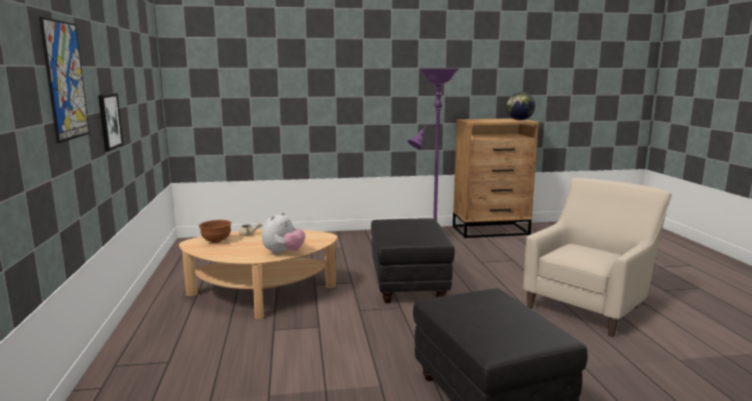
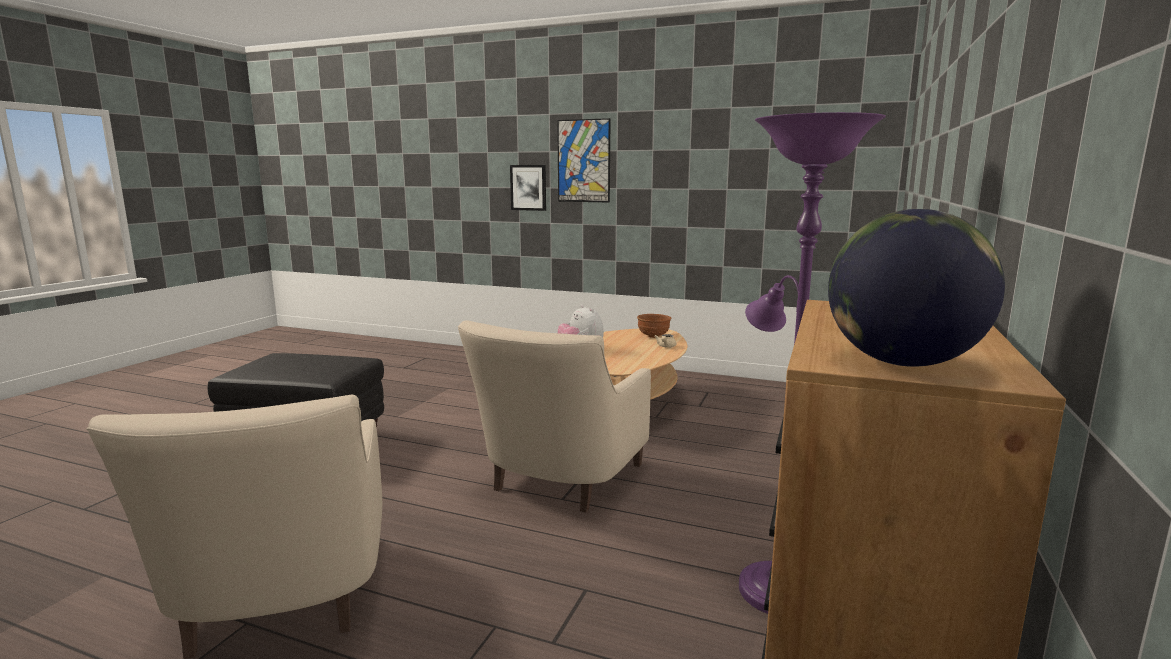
camera: 120 degrees right, 0 degrees up
(109, 121) = (661, 198): picture -> picture (528, 187)
(409, 286) = (558, 482): black ottoman -> beige armchair

